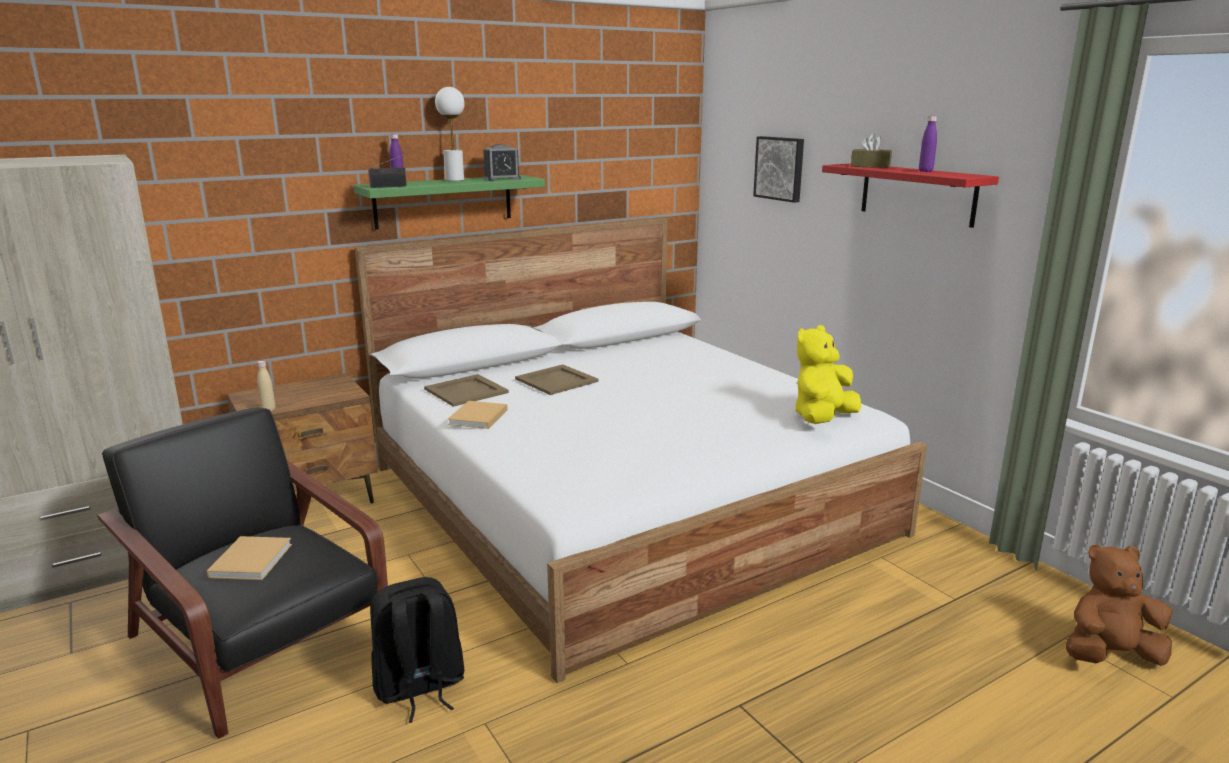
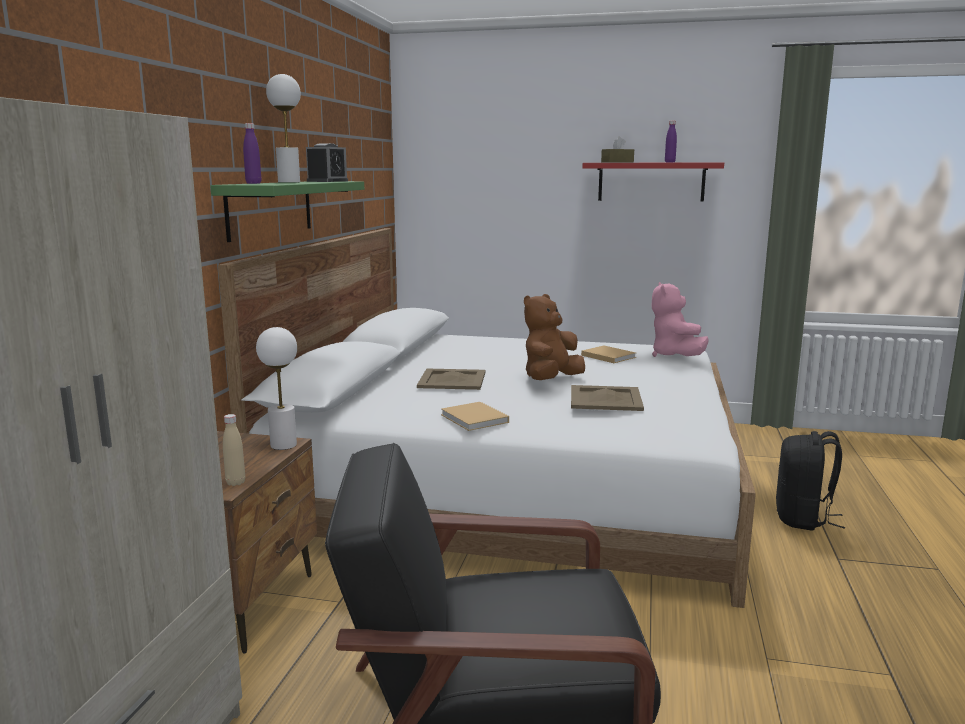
camera: 45 degrees left, 5 degrees down
(252, 559) = (525, 611): beige book -> beige book (607, 356)
(345, 395) = (283, 445): none -> white table lamp
(390, 186) = (276, 184): radio -> none
(419, 688) = (683, 669): black backpack -> black backpack (803, 519)
(467, 391) = (401, 406): beige tray -> beige tray (606, 398)
(780, 168) = (502, 173): picture -> none
(822, 419) = (675, 356): yellow plush toy -> pink plush toy
(1109, 655) = (884, 455): brown plush toy -> brown plush toy (551, 380)

